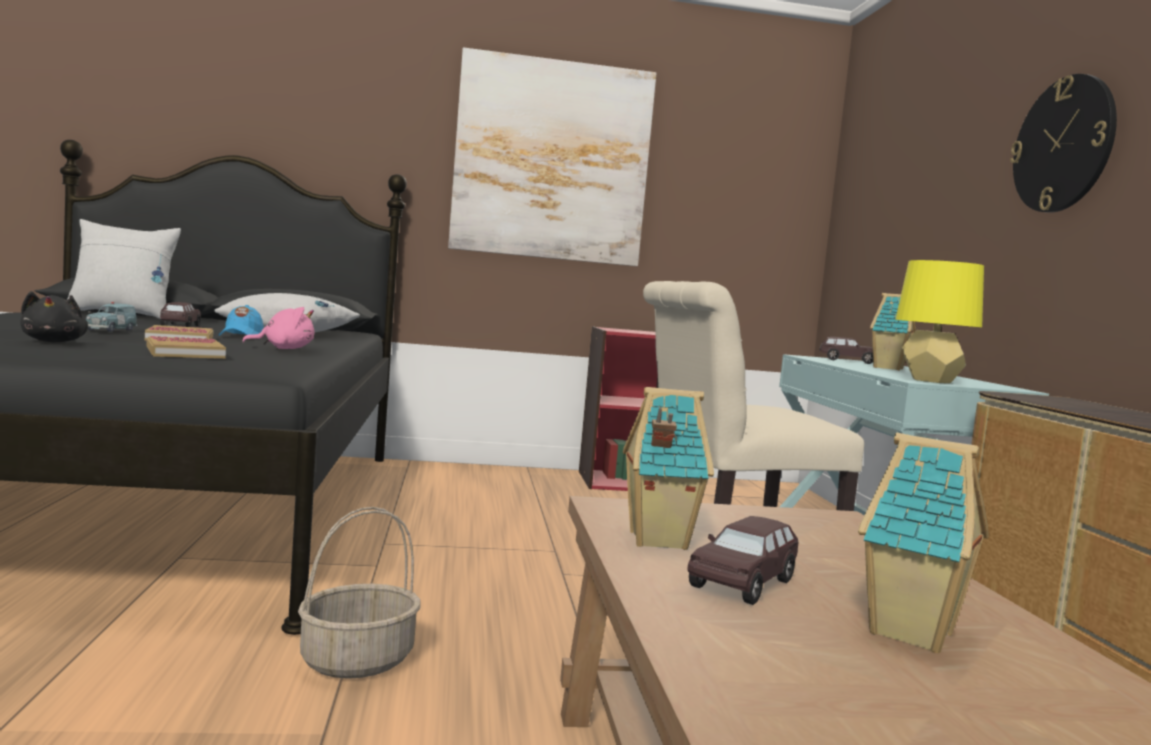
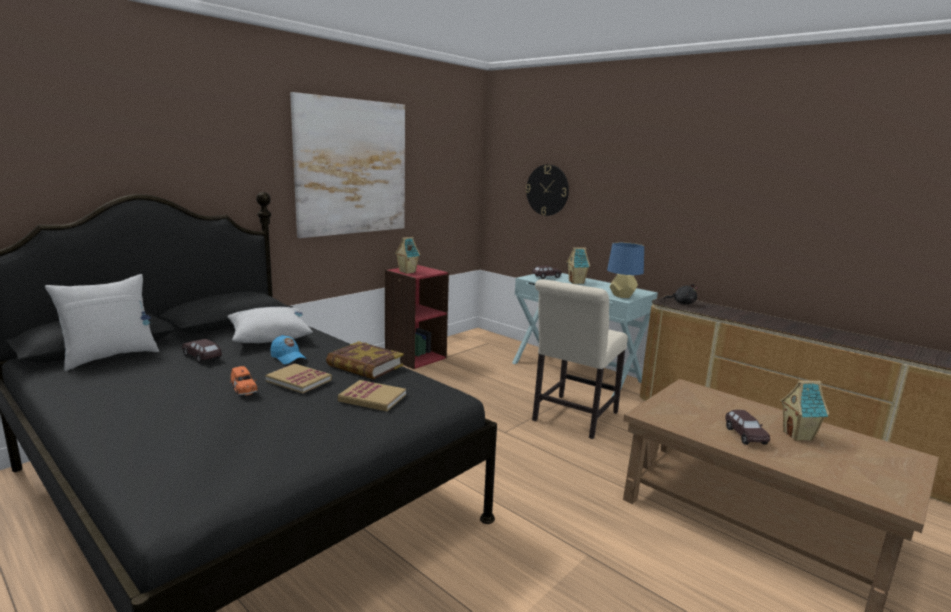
camera: 40 degrees left, 10 degrees up
(54, 342) = (288, 421): black plush toy -> black plush toy (682, 303)
(110, 330) = (244, 390): blue toy car -> orange toy car
(284, 348) = (364, 366): pink plush toy -> book
(358, 660) = (533, 519): basket -> none
(656, 540) = (693, 426): toy house -> toy house (407, 272)
(930, 381) = (622, 296): yellow table lamp -> blue table lamp
(1063, 144) = (656, 184): wall clock -> wall clock (547, 190)

